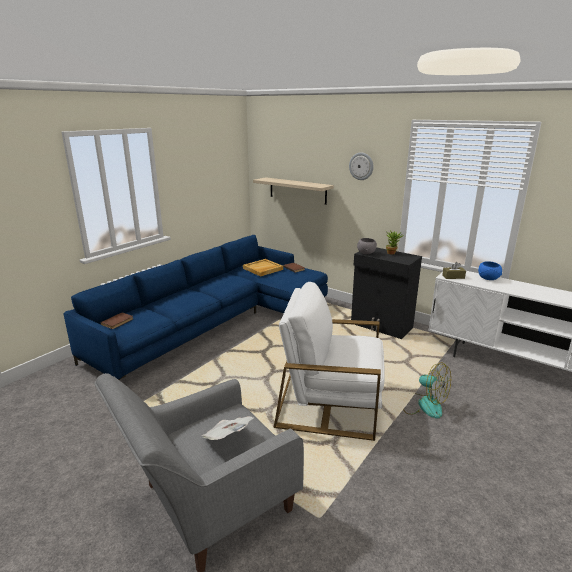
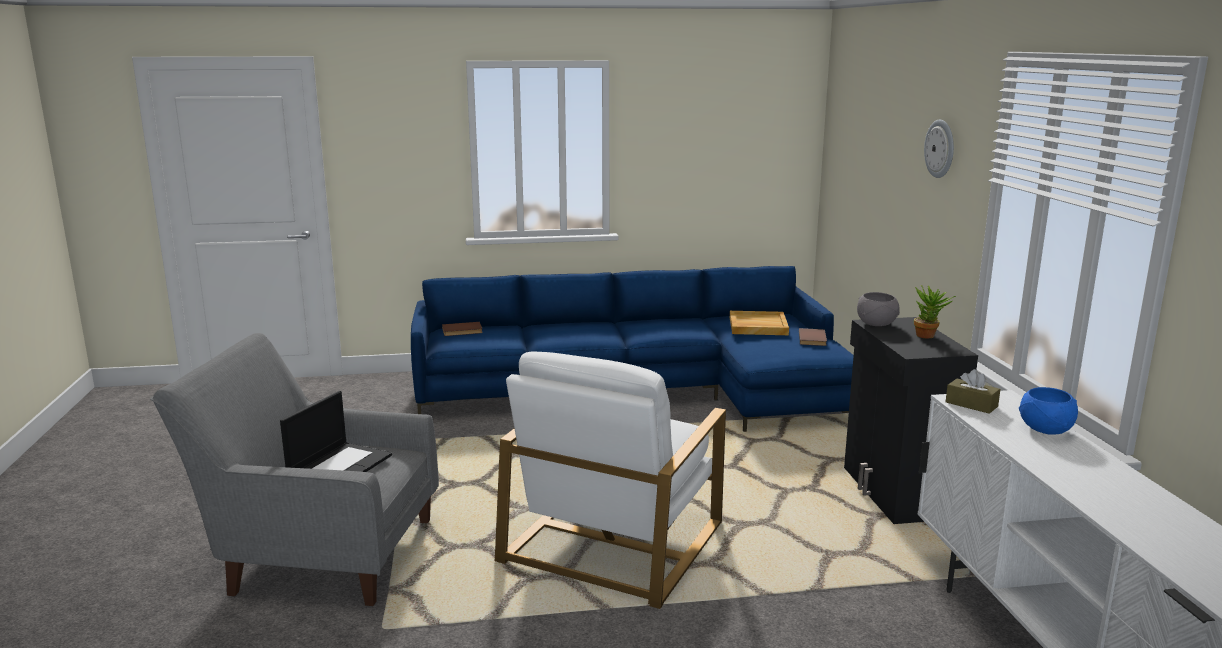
camera: 45 degrees right, 5 degrees down
(228, 438) = (340, 466): newspaper -> laptop
(297, 190) = (866, 191): shelf -> none
(329, 401) = (612, 540): white armchair -> white armchair turned 120 degrees counterclockwise
(423, 405) = (740, 615): fan -> none

